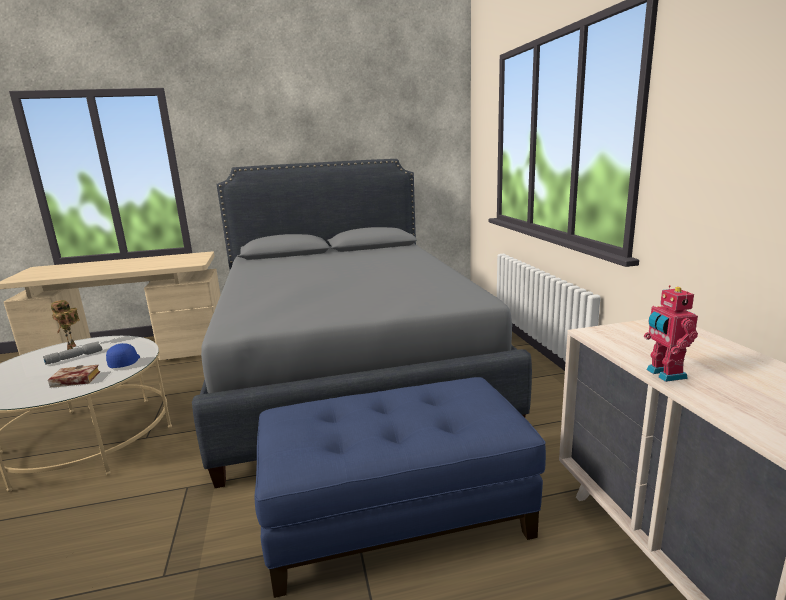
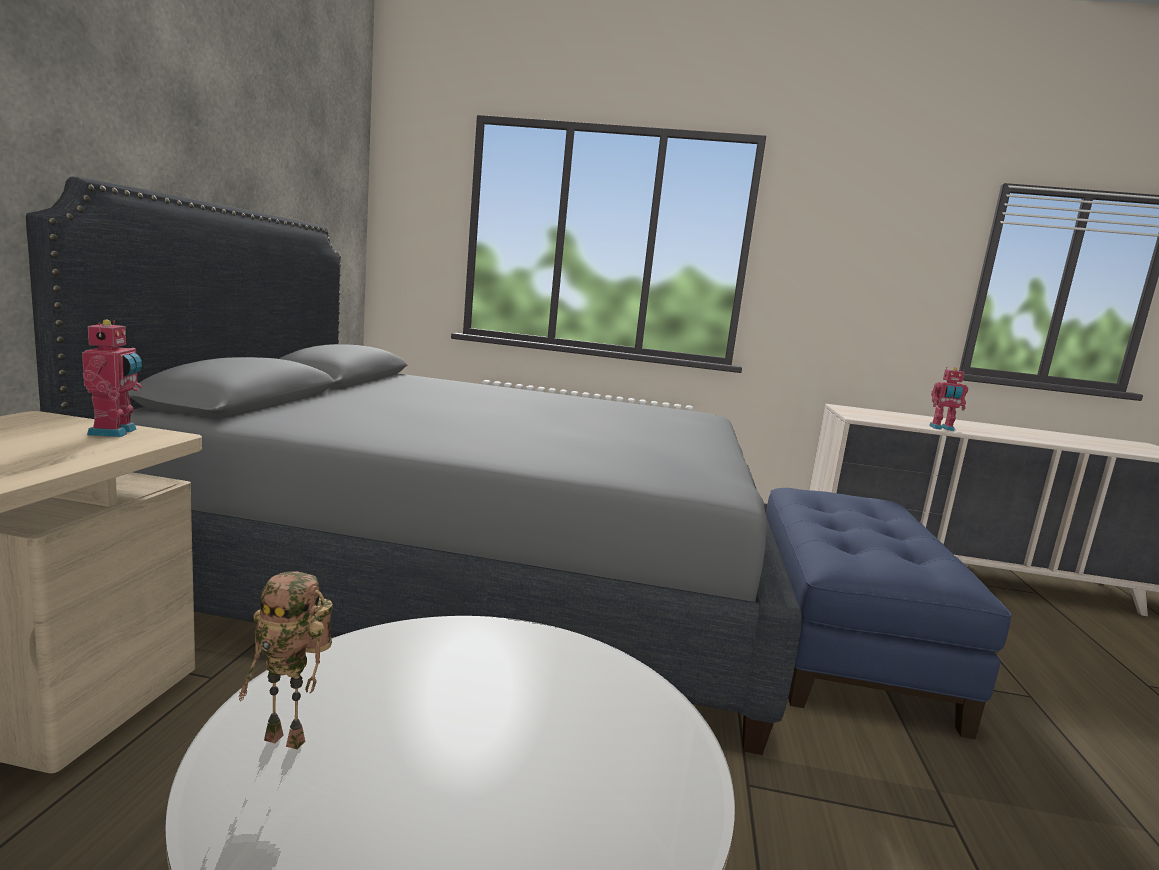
camera: 70 degrees left, 5 degrees down
(73, 380) = (602, 728): book -> none
(75, 357) = (404, 731): grey flashlight -> none
(124, 362) = (538, 657): blue cap -> none
(195, 260) = (116, 432): none -> toy robot

